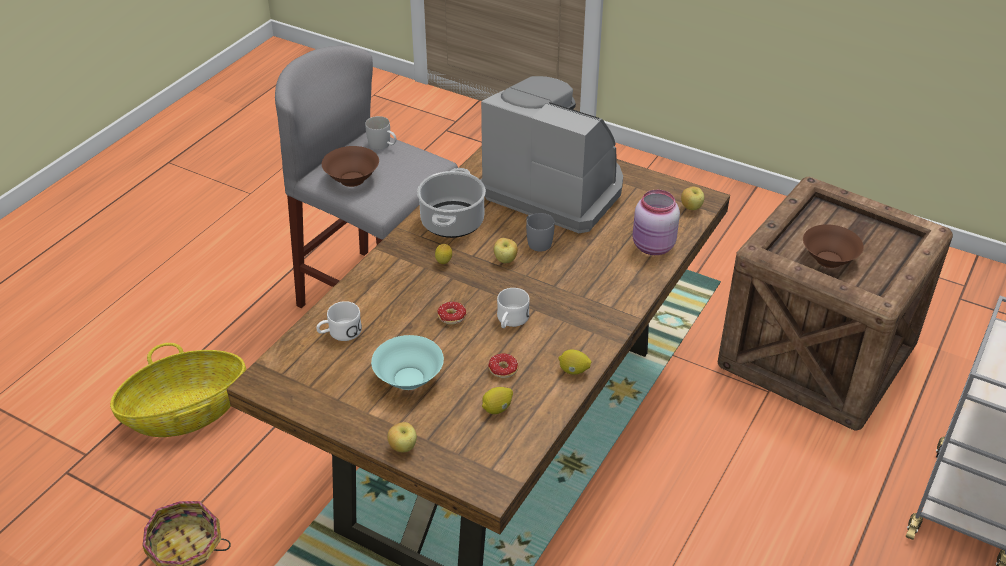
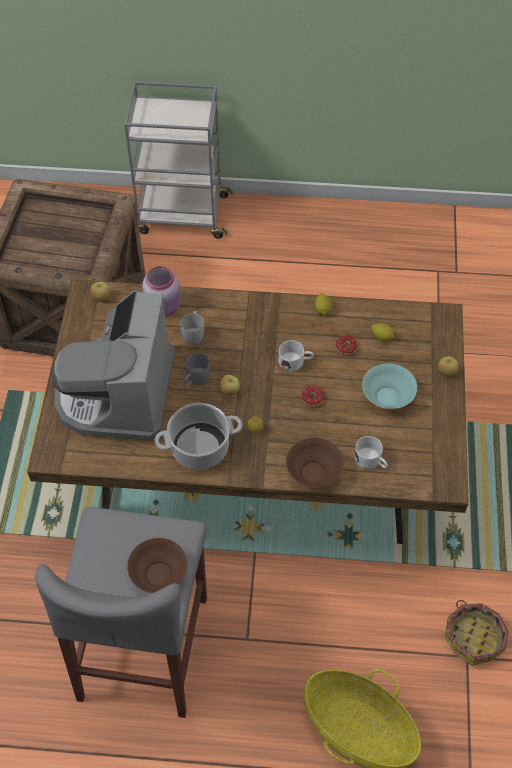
camera: 115 degrees left, 15 degrees up
(383, 146) = (91, 575): white mug -> white mug (194, 333)
(828, 259) = (78, 241): brown bowl -> brown bowl (313, 473)

